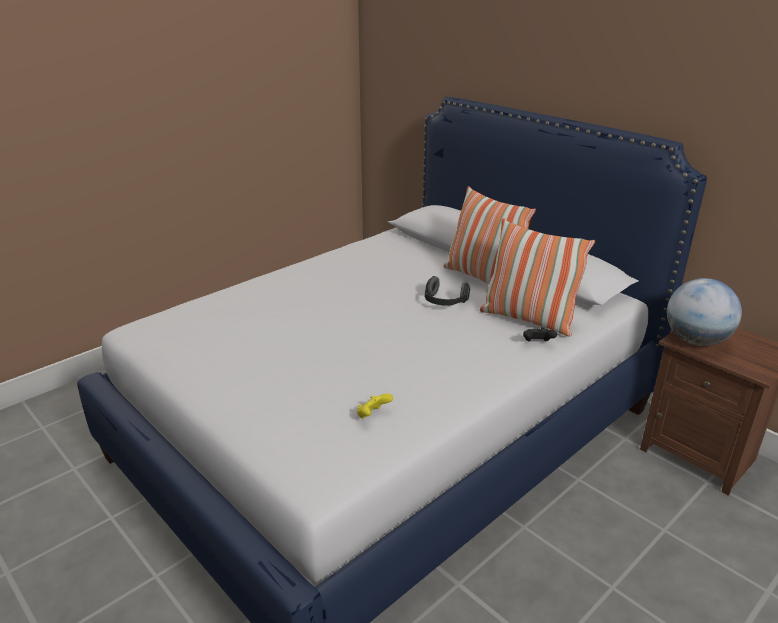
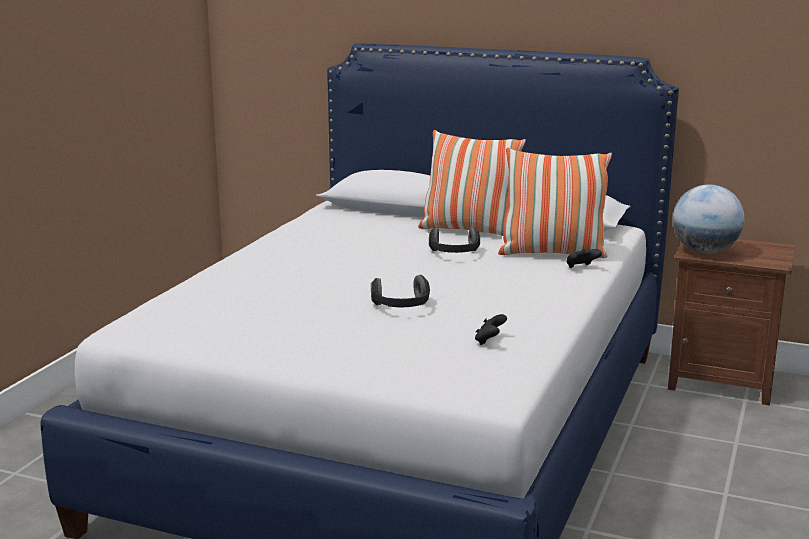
camera: 25 degrees left, 10 degrees down
(343, 355) = (402, 307): none -> headphones
(373, 415) = (489, 341): yellow game controller -> black game controller

